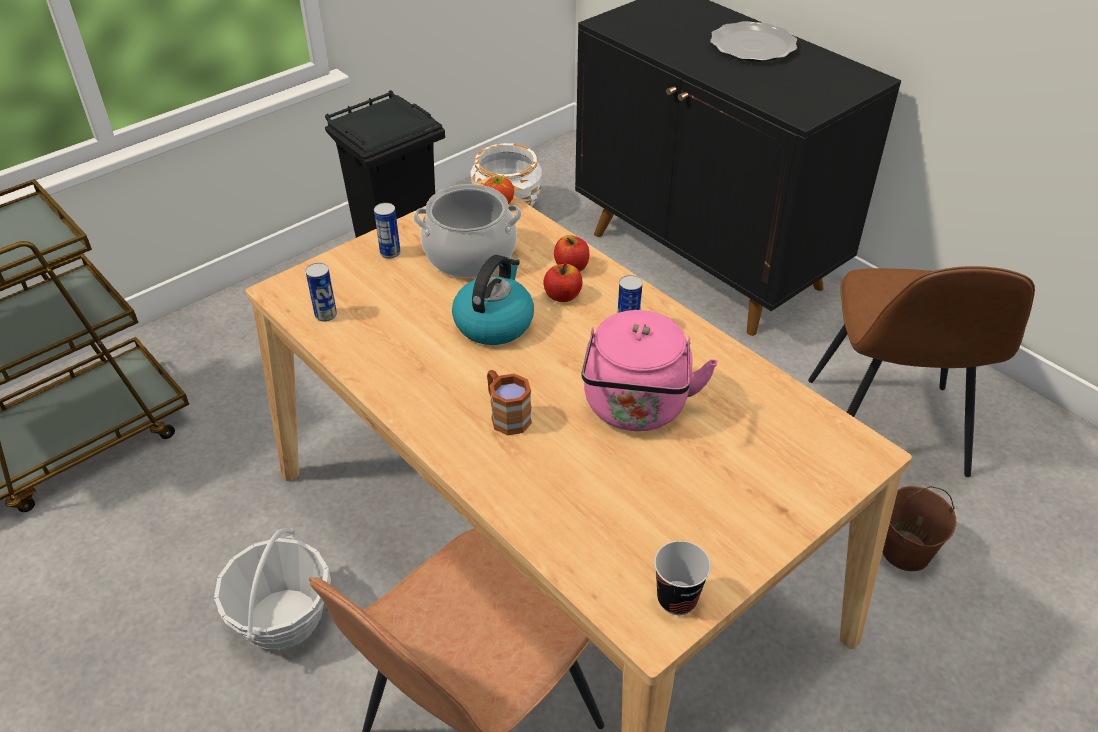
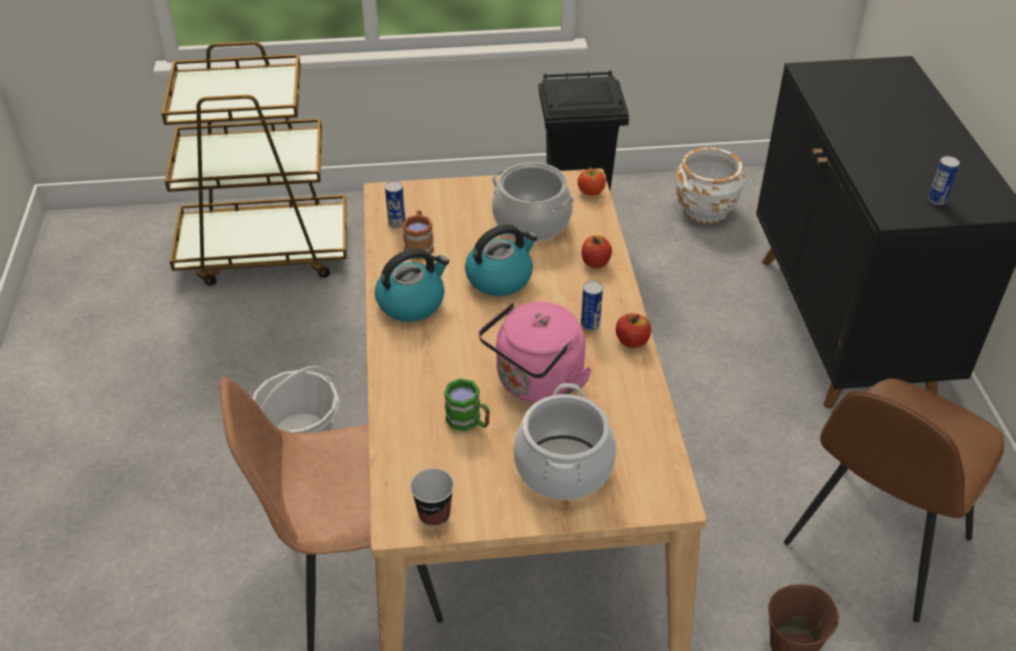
camera: 35 degrees right, 0 degrees up
(390, 253) = (478, 197): can -> can (937, 200)
(426, 390) = (412, 302): none -> kettle
(506, 415) = (445, 344): brown mug -> brown mug (419, 246)
(562, 296) = (567, 281): apple -> apple (632, 341)
(611, 482) = (469, 421): none -> green mug
(746, 478) = (563, 468): none -> cooking pot
(753, 46) = (921, 137): plate -> none

